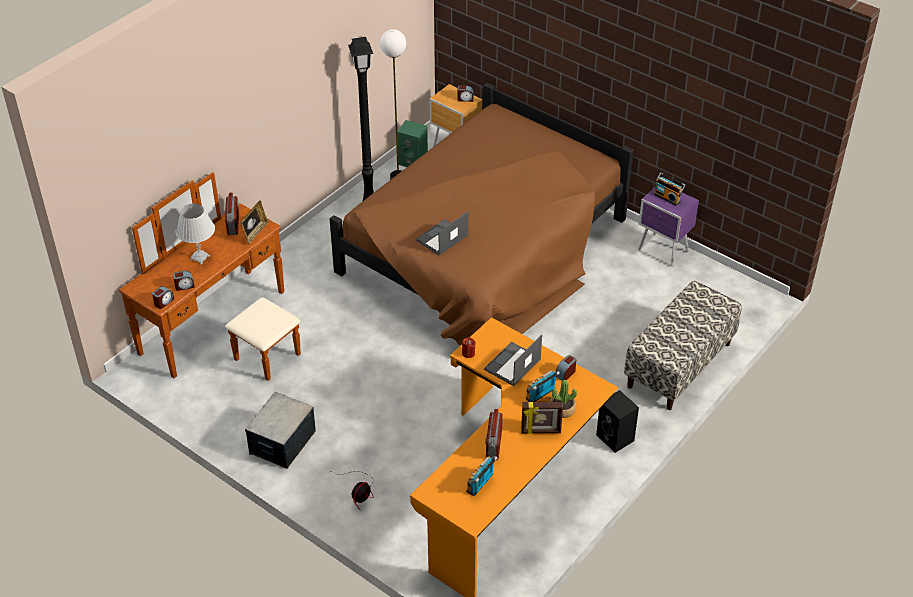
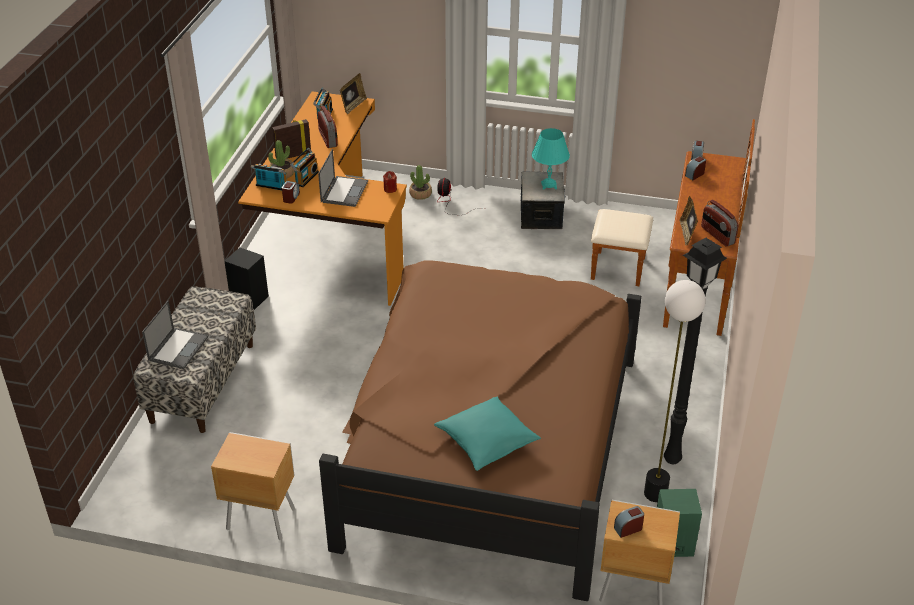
camera: 155 degrees right, 5 degrees down
(200, 257) = (710, 199): white table lamp -> none
(273, 415) = (548, 185): none -> turquoise table lamp
(382, 517) = (420, 194): none -> potted plant
(440, 490) = (353, 106): none -> picture frame
(441, 238) = (496, 294): laptop -> laptop (178, 348)
(518, 149) = (487, 442): none -> turquoise pillow
(663, 251) = (260, 518): purple nightstand -> brown nightstand
(668, 197) = (254, 455): radio -> radio (271, 187)

